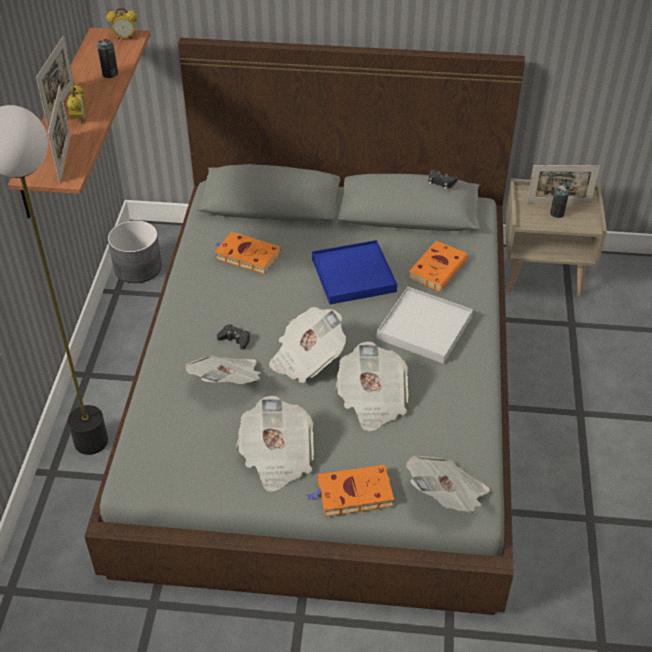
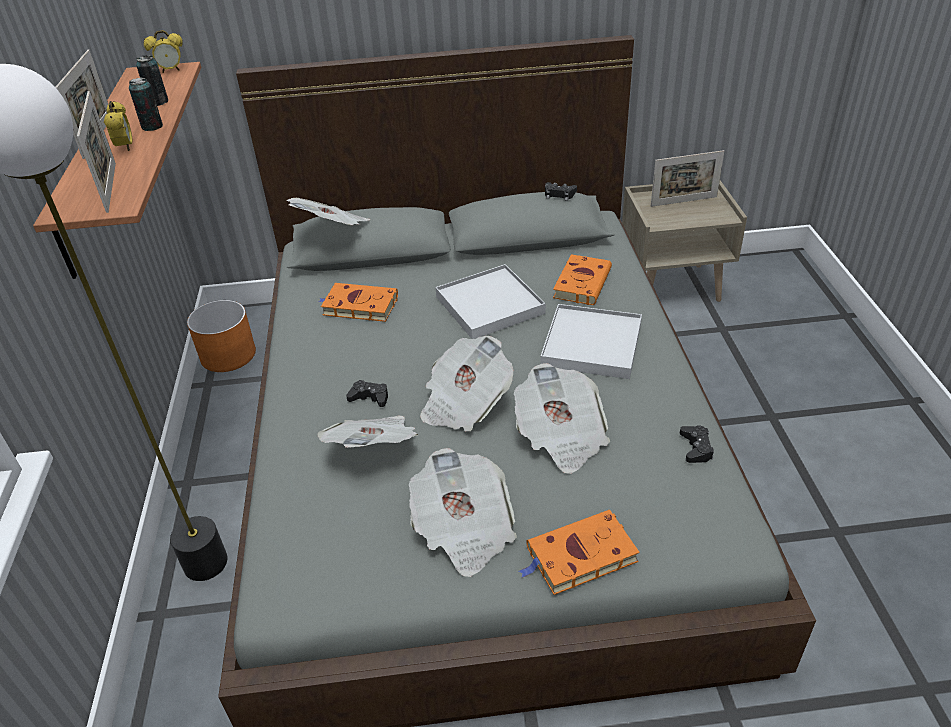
camera: 10 degrees left, 5 degrees down
(138, 267) = (228, 354): grey planter -> orange planter
(354, 275) = (490, 305): blue tray -> white tray
(447, 496) = (700, 534): newspaper -> newspaper (332, 229)
(472, 431) = (696, 448): none -> black game controller
(557, 213) = (686, 211): can -> can (152, 127)

